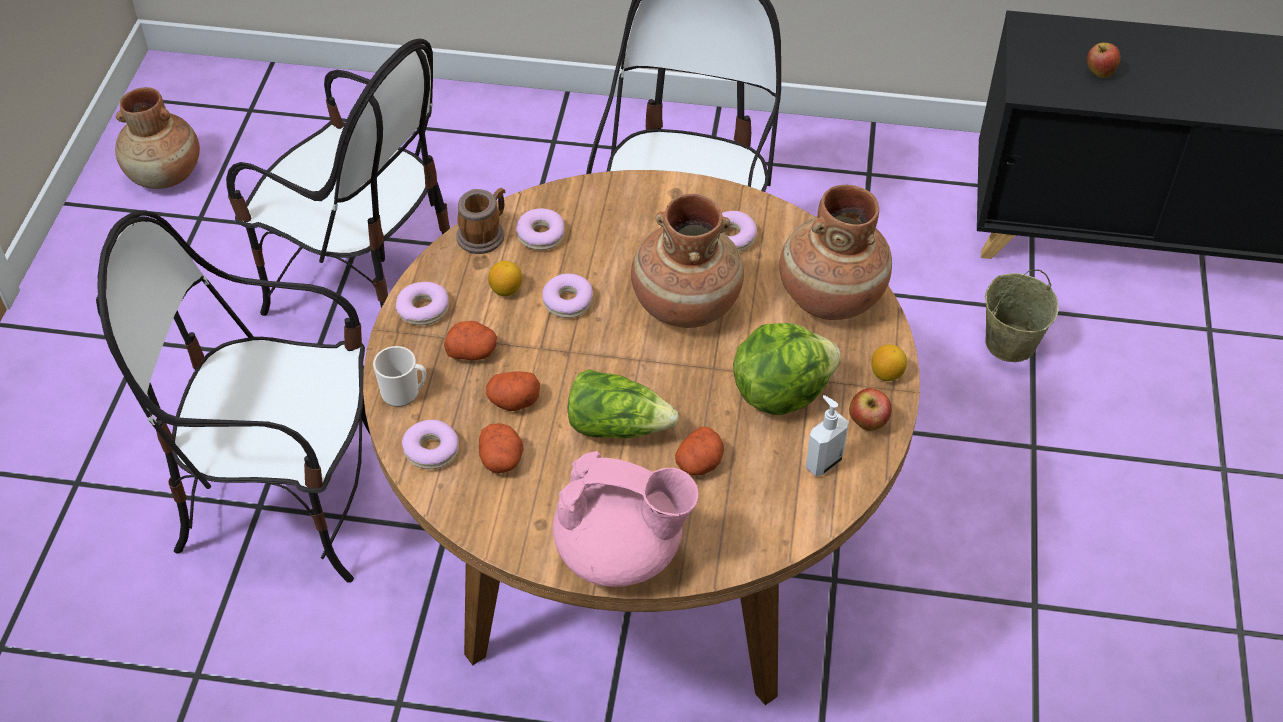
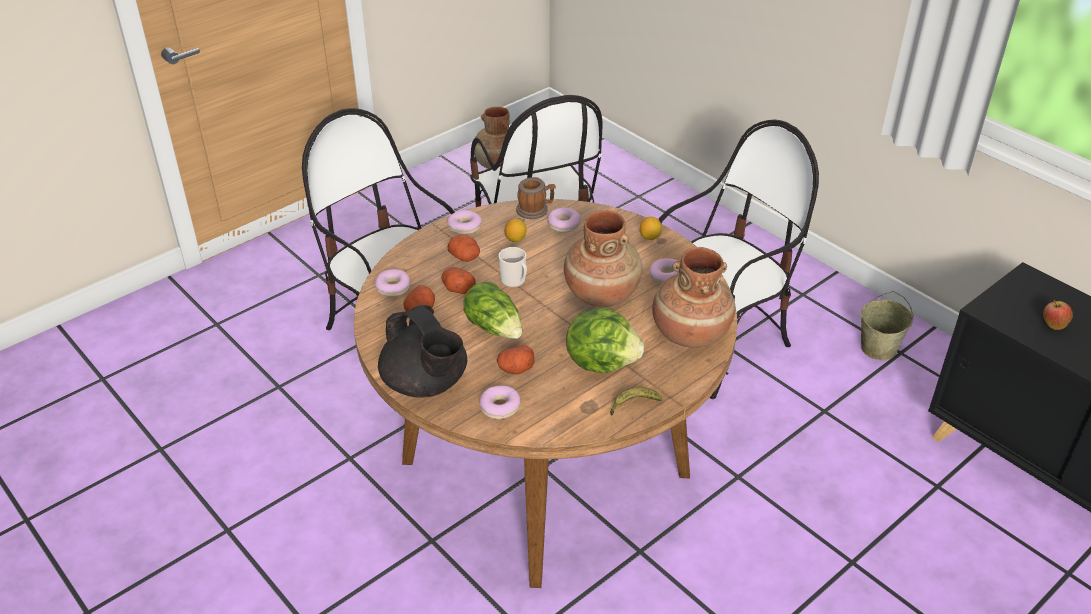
camera: 40 degrees right, 10 degrees down
(404, 393) = (411, 257): mug -> mug (515, 281)
(568, 301) = (540, 260): donut -> donut (500, 407)
(621, 551) = (425, 383): pink teapot -> black teapot
(823, 462) = (583, 408): soap dispenser -> none
(868, 424) = (633, 405): apple -> banana
(887, 374) = (676, 388): lemon -> lemon (650, 237)
(1009, 342) = (900, 495): beige bucket -> beige bucket (878, 348)

